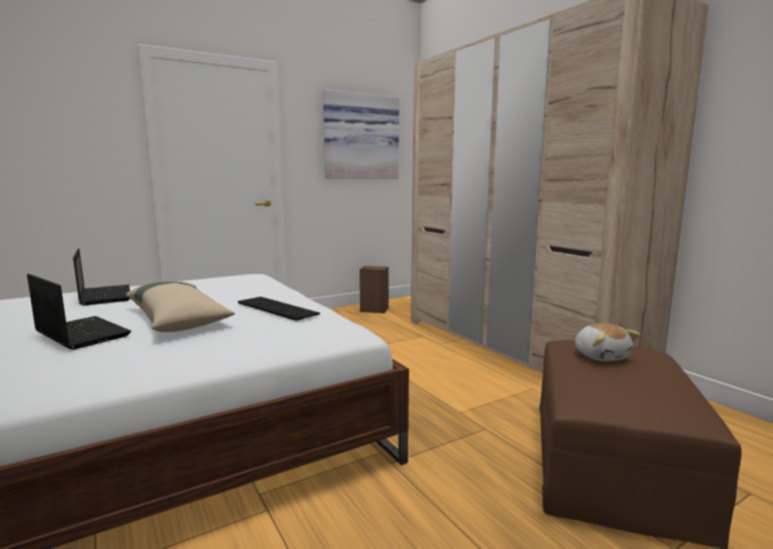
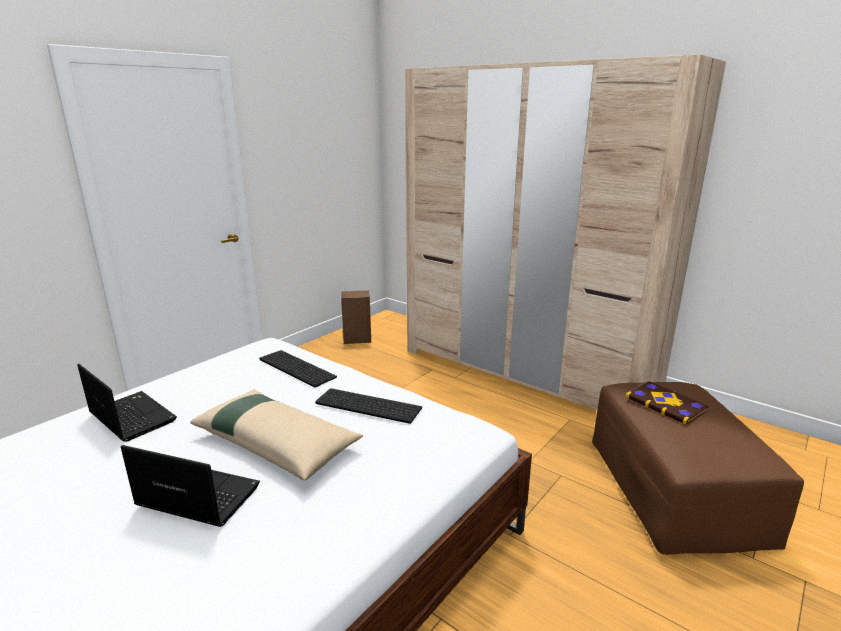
camera: 20 degrees left, 10 degrees up
(252, 286) = (294, 368): none -> keyboard
(360, 137) = (325, 142): picture -> none
(601, 356) = (666, 404): plush toy -> book

